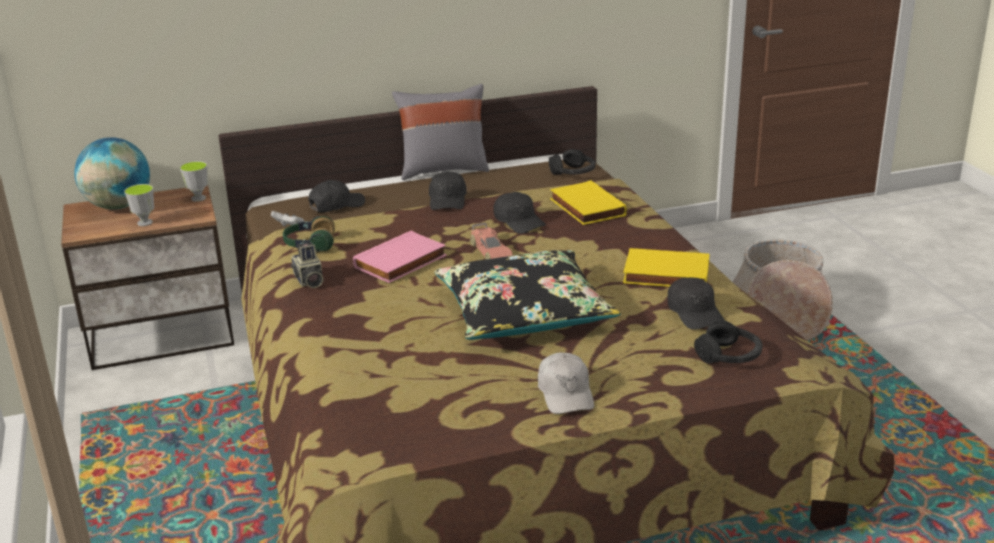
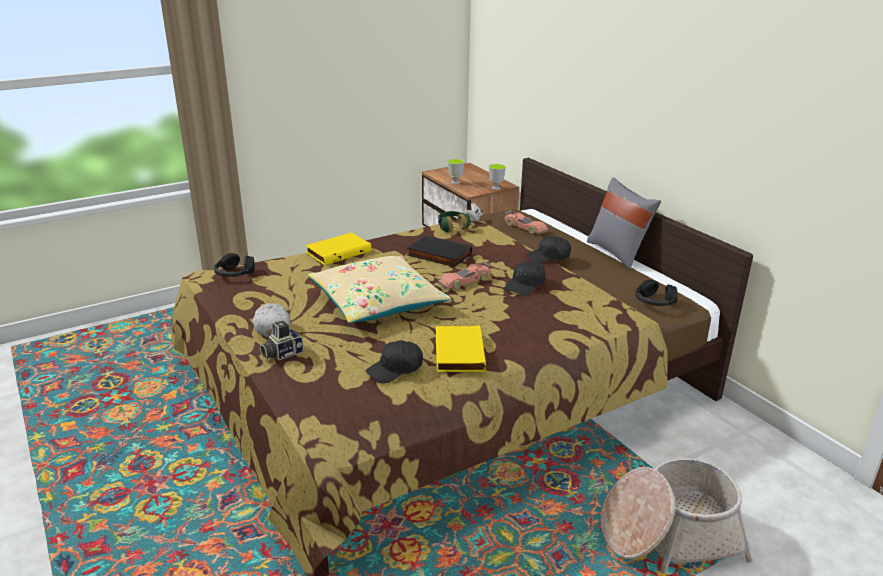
camera: 75 degrees right, 0 degrees up
(118, 206) = (474, 173): globe -> none
(308, 281) = (404, 234): camera -> camera (281, 353)
(336, 205) = (525, 227): black cap -> toy car
(401, 262) = (438, 255): pink book -> black book
(524, 312) = (377, 302): black pillow -> beige pillow
(566, 393) = (271, 326): white cap -> white cap turned 90 degrees clockwise
(585, 207) = (570, 309): yellow book -> yellow book (338, 251)
(729, 356) = (328, 388): black headphones -> black headphones (234, 274)

